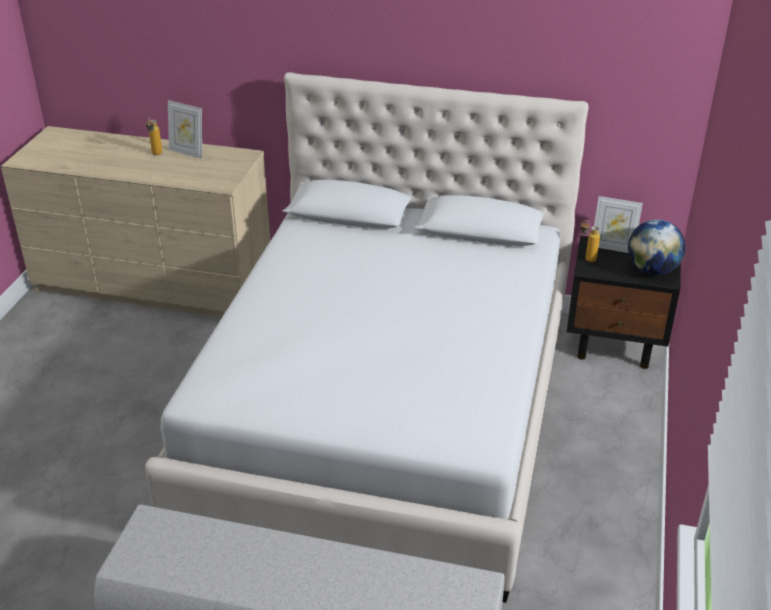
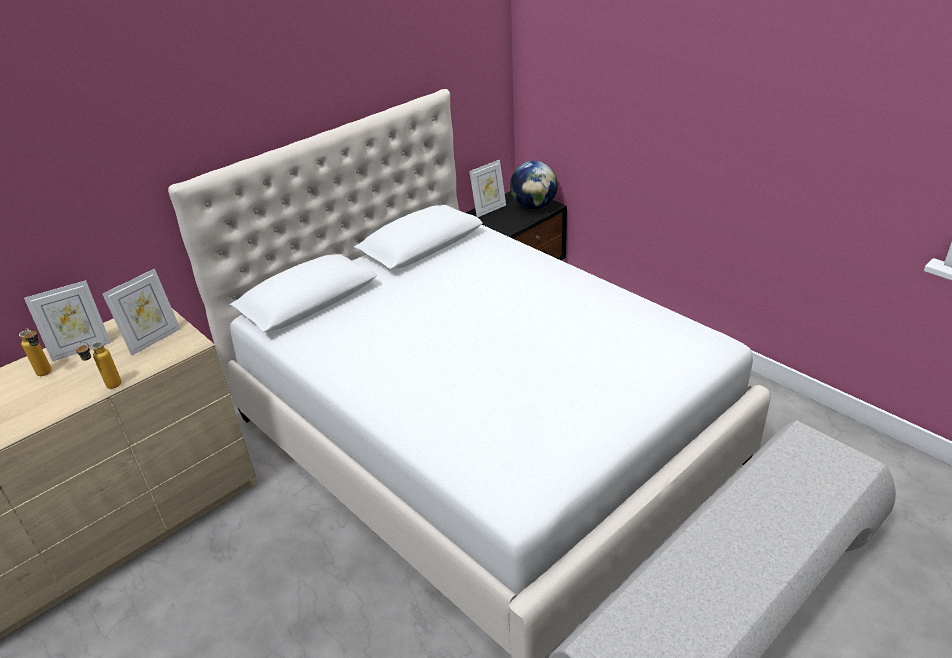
camera: 55 degrees left, 0 degrees up
(216, 171) = (153, 340): none -> picture frame
(586, 259) = (491, 225): bottle -> bottle (108, 388)

